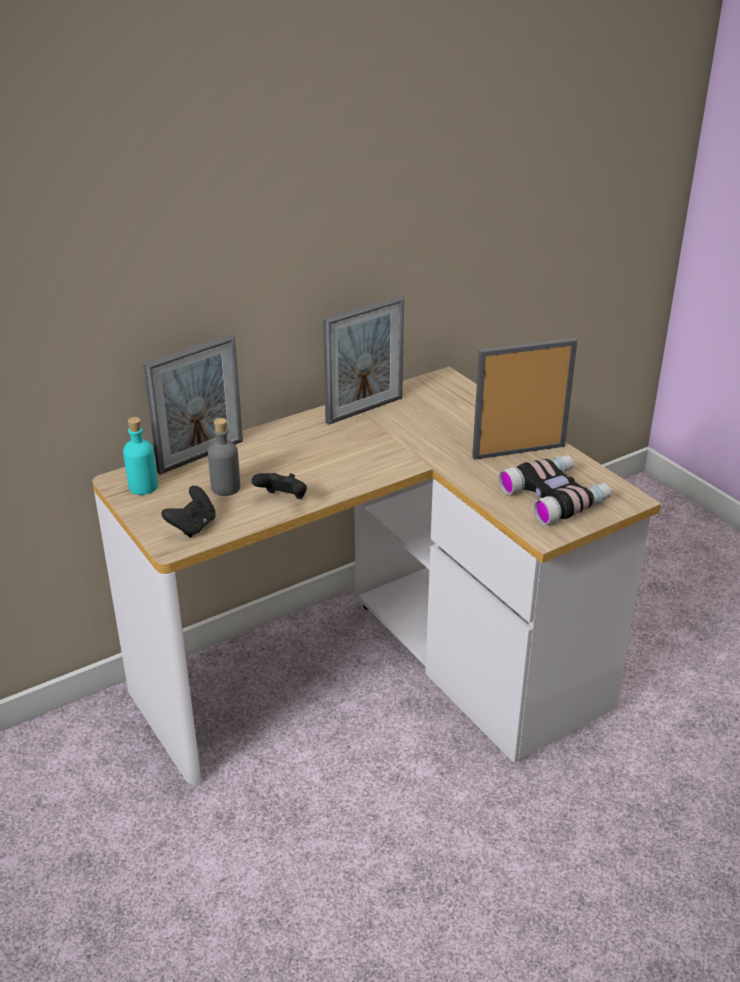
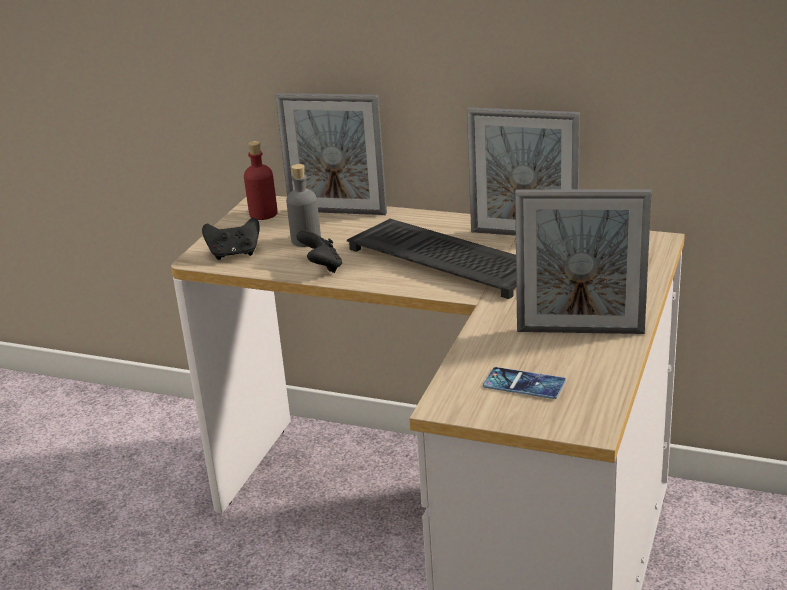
camera: 55 degrees right, 5 degrees down
(143, 487) = (263, 214): turquoise bottle -> red bottle
(354, 449) = (448, 259): none -> keyboard
(518, 451) = (580, 331): picture frame -> picture frame turned 150 degrees clockwise
(555, 497) = (524, 384): binoculars -> phone

